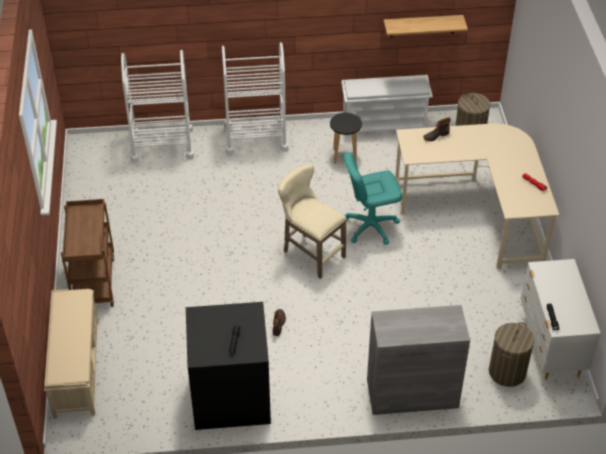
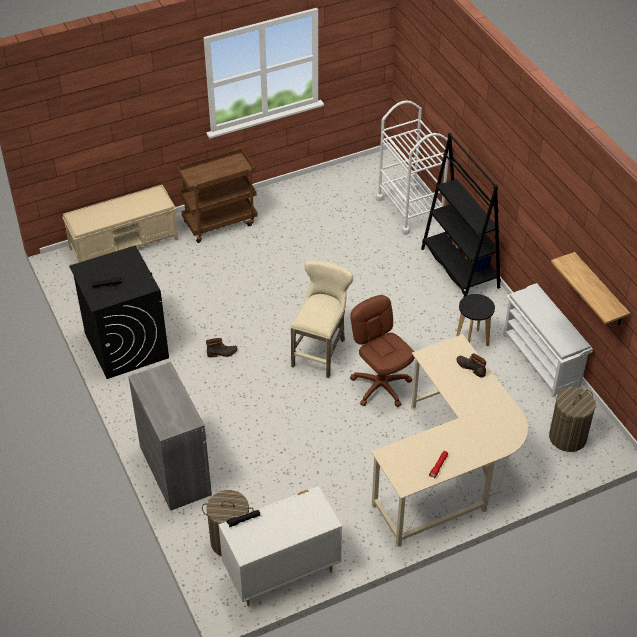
camera: 70 degrees right, 0 degrees up
(256, 137) = (460, 268): white cart -> black bookcase
(370, 226) = (381, 386): turquoise office chair -> brown office chair

